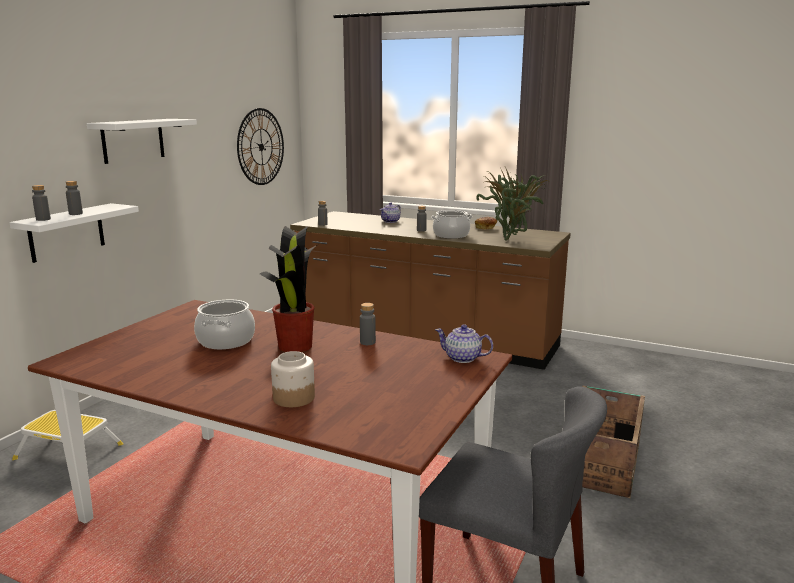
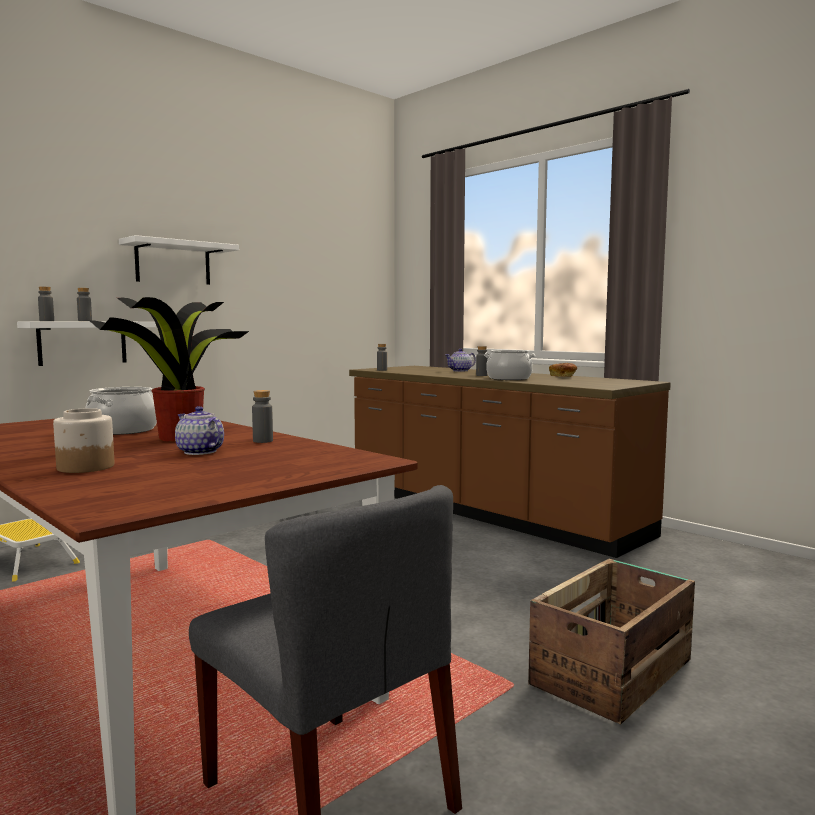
camera: 20 degrees right, 10 degrees down
(261, 147) = (337, 292): wall clock -> none
(463, 358) = (346, 458): teapot -> teapot (200, 452)
(512, 240) = (579, 383): potted plant -> none

